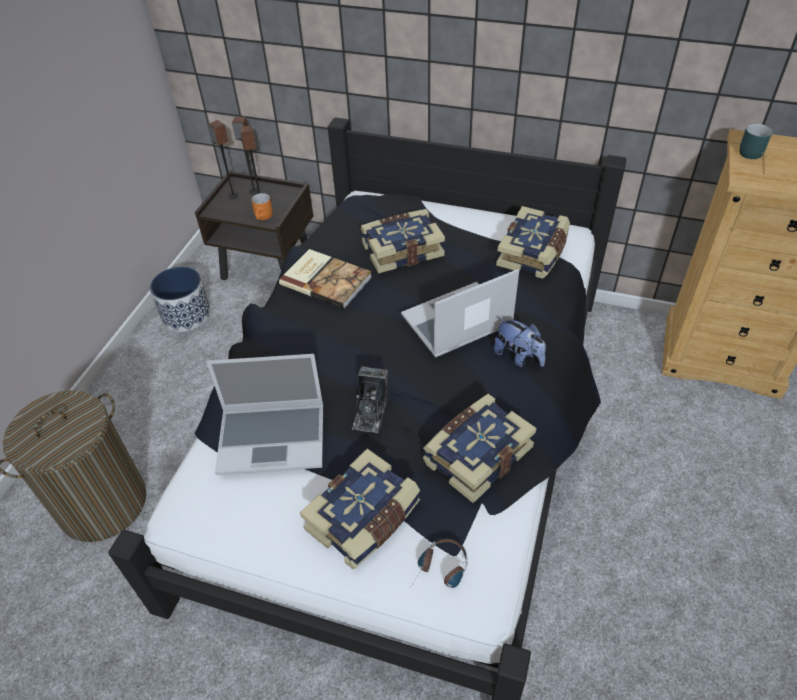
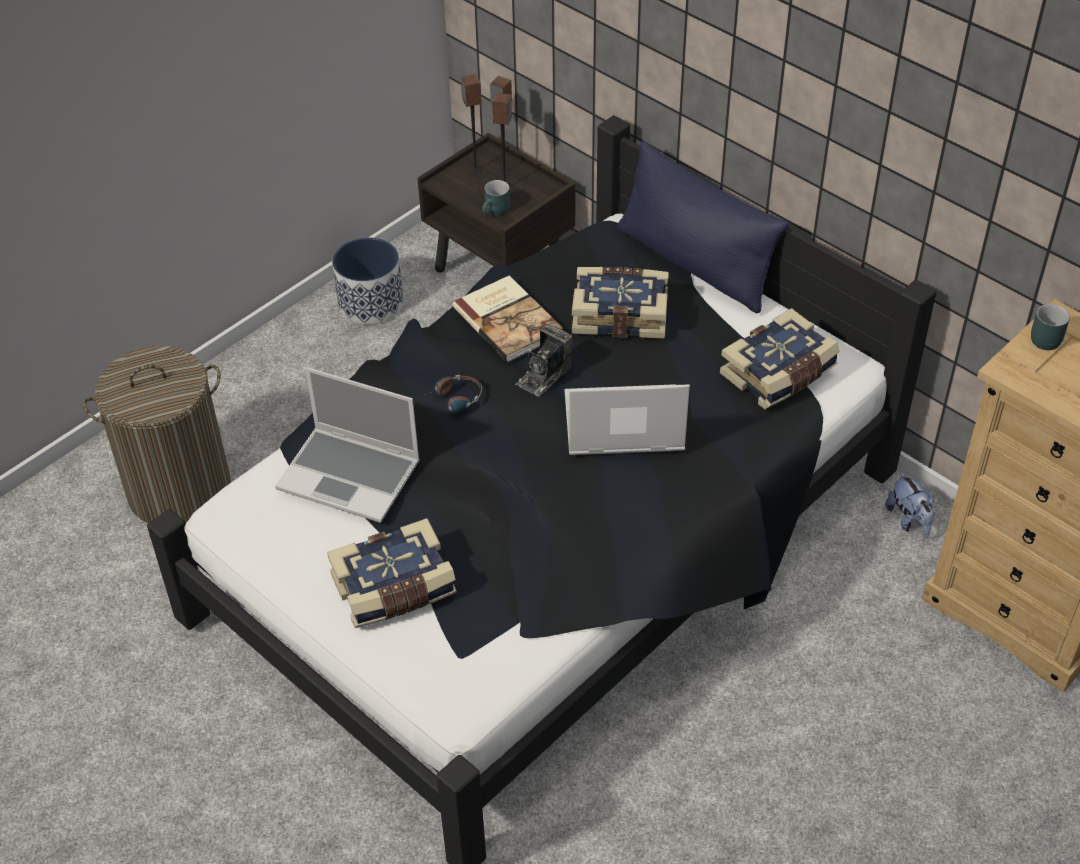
camera: 25 degrees right, 0 degrees up
(264, 217) = (496, 212): orange mug -> turquoise mug
(370, 411) = (464, 486): camera -> camera (544, 375)
(427, 204) = (694, 264): none -> blue pillow
(440, 572) = (436, 666): headphones -> headphones (452, 401)
(476, 454) = (545, 573): book -> none
(518, 357) = (666, 490): plush toy -> plush toy (909, 520)

